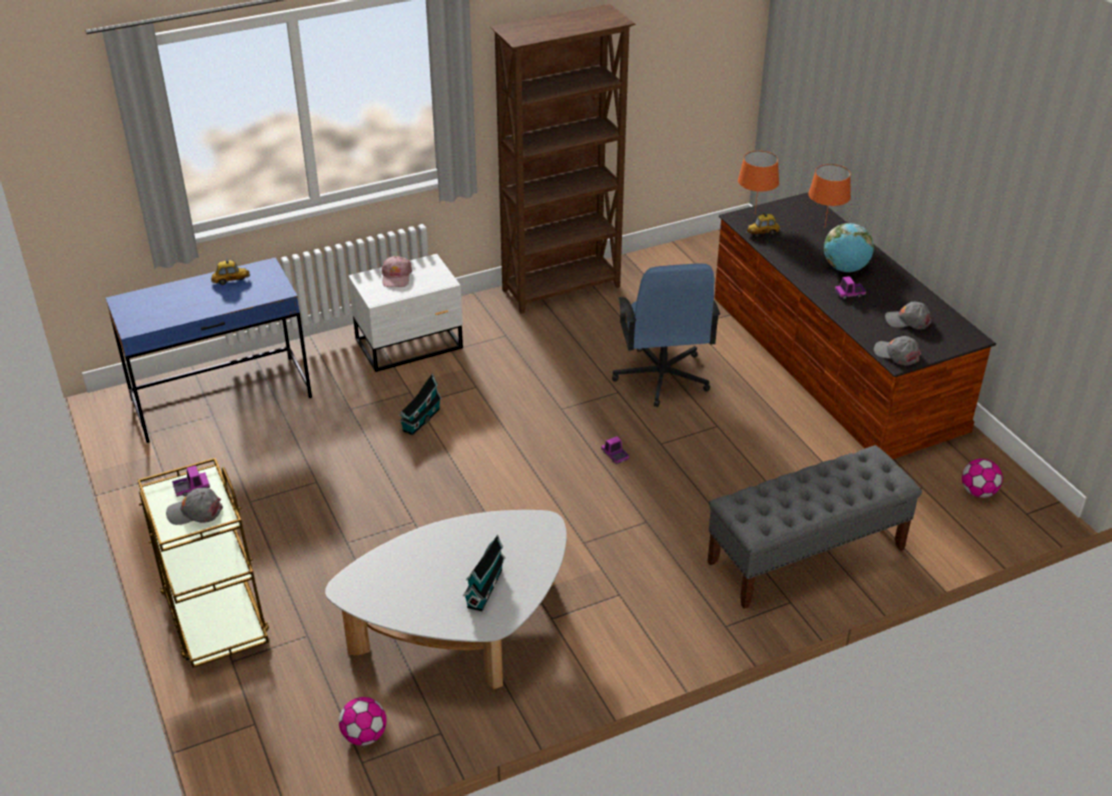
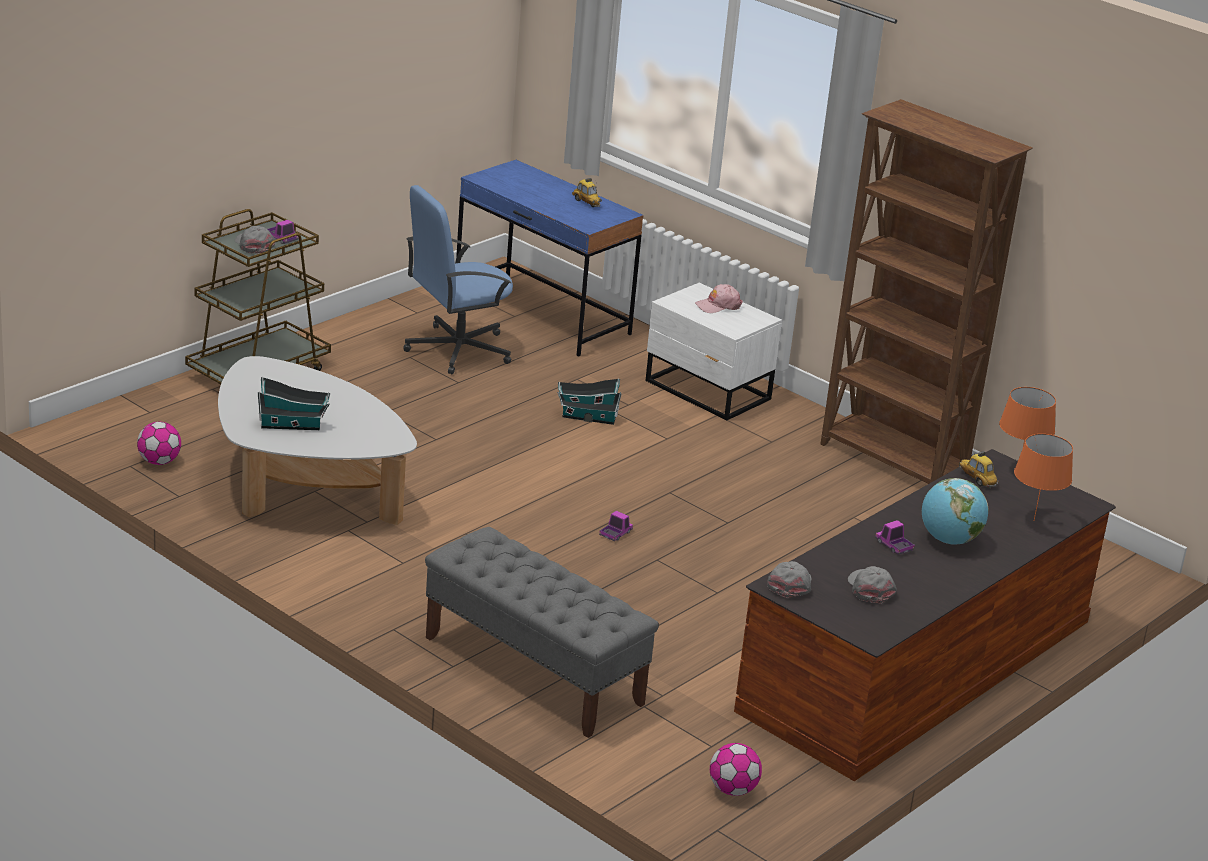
camera: 65 degrees right, 10 degrees down
(661, 378) = (777, 546): blue office chair -> blue office chair (457, 350)

